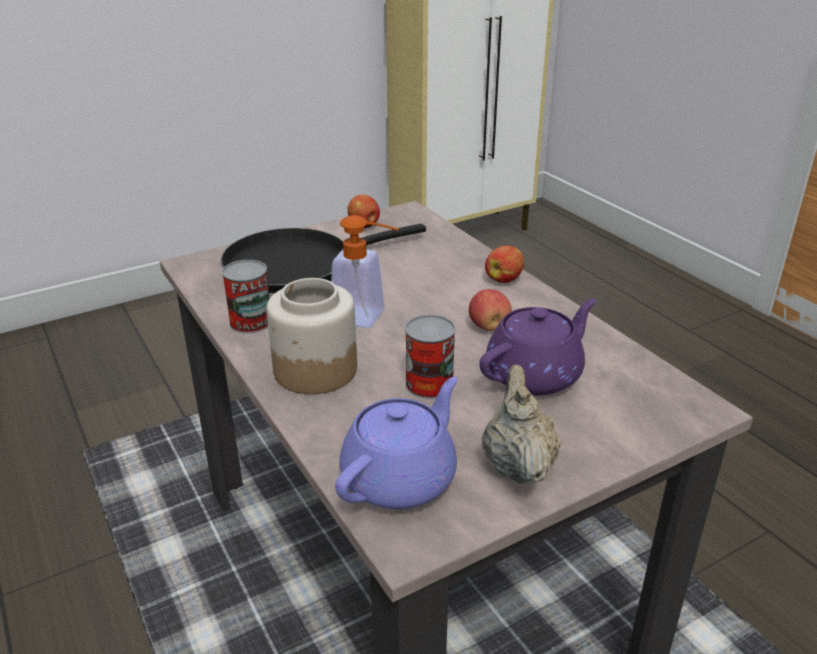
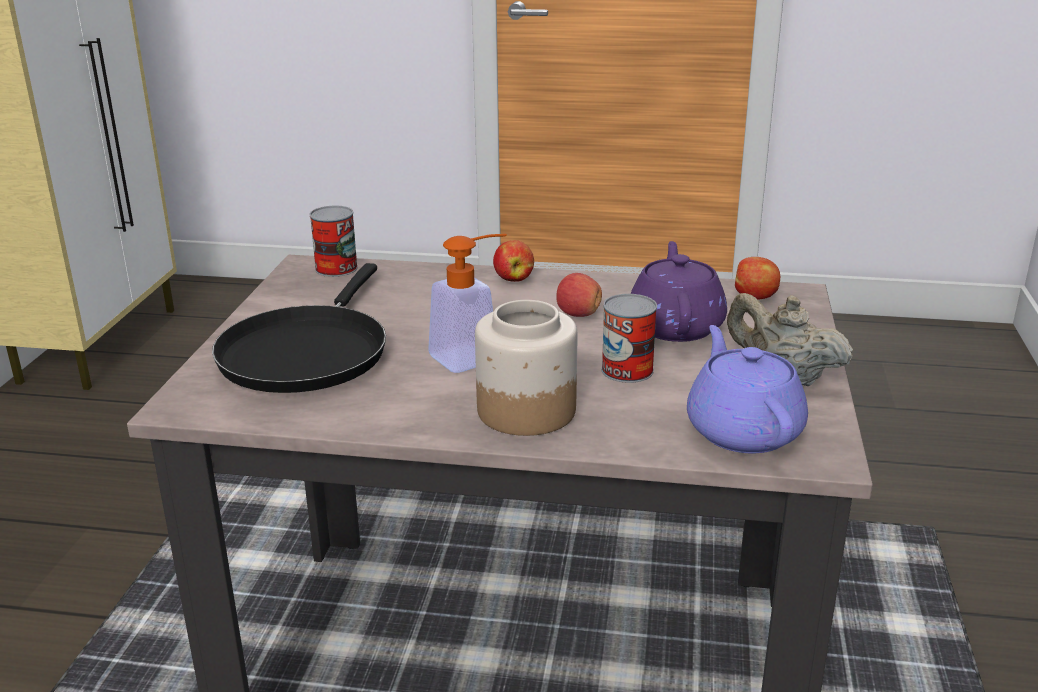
camera: 50 degrees left, 5 degrees down
(251, 322) = (380, 413): can -> can (336, 268)
(364, 226) = (291, 294): apple -> apple (755, 297)

